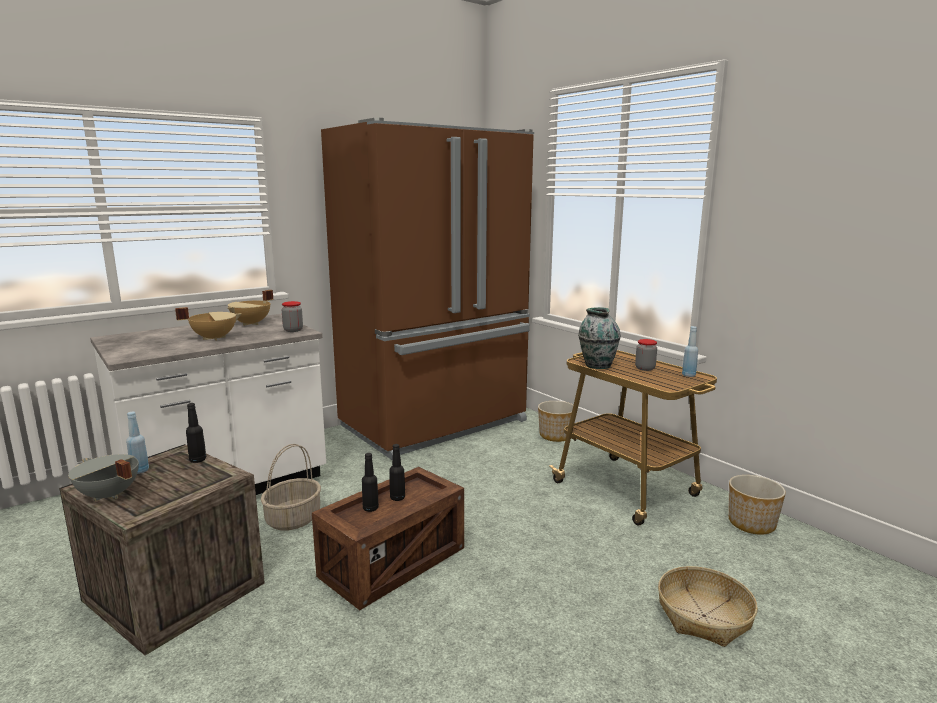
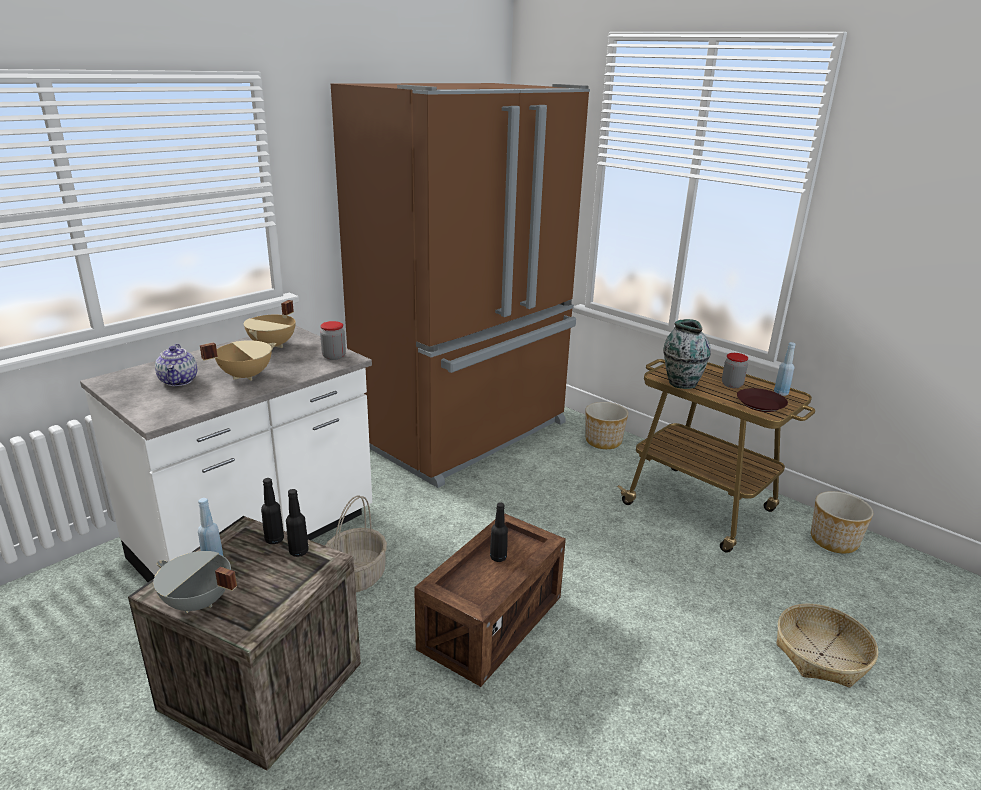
camera: 10 degrees left, 10 degrees up
(161, 339) = (179, 381): none -> teapot
(370, 508) = (475, 574): black bottle -> black bottle (299, 551)
(663, 381) = (760, 404): none -> brown plate

